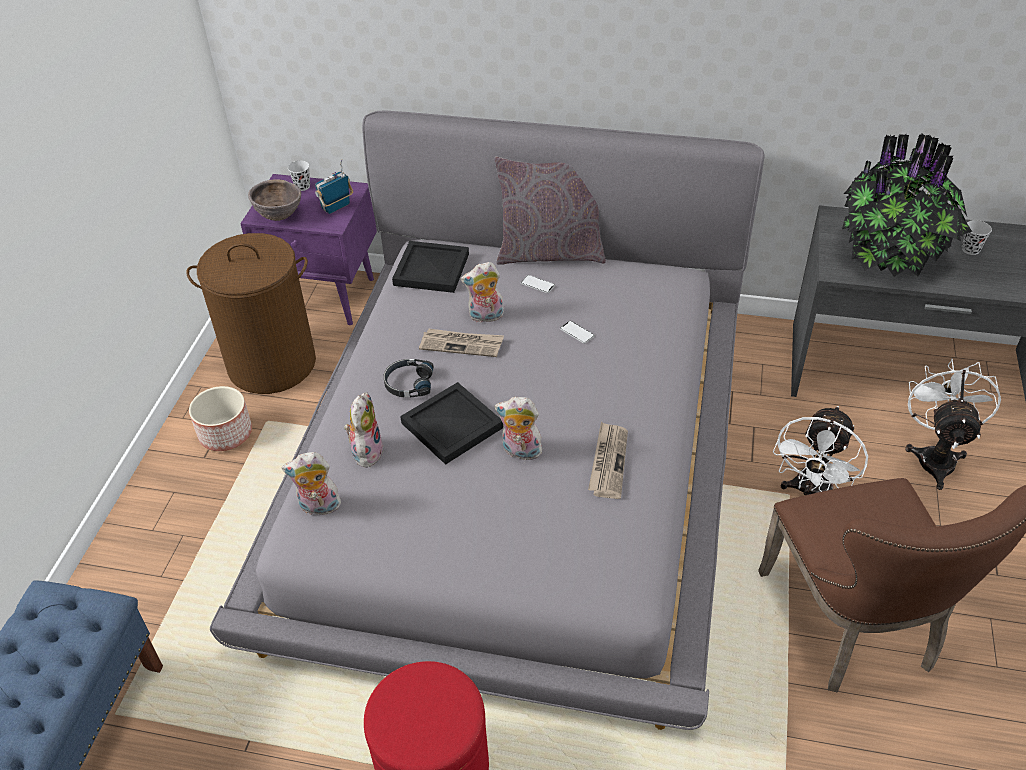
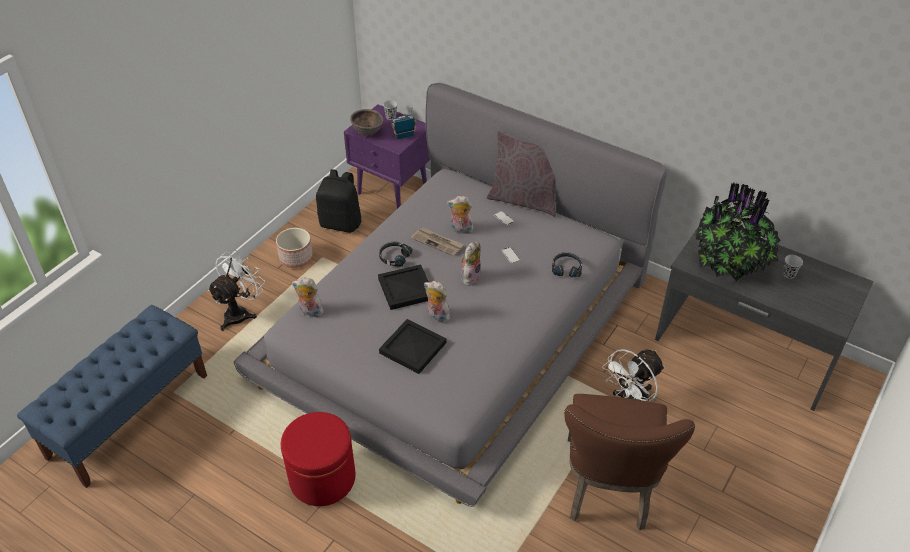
camera: 20 degrees right, 0 degrees up
(272, 363) = (341, 223): brown laundry basket -> black backpack
(366, 451) = (350, 289): plush toy -> plush toy (470, 277)
(432, 269) = (445, 191): black tray -> black tray (414, 348)
(608, 462) = (484, 337): newspaper -> none
(663, 328) = (566, 268): none -> black headphones
(935, 456) = (729, 407): white fan -> white fan (240, 312)

